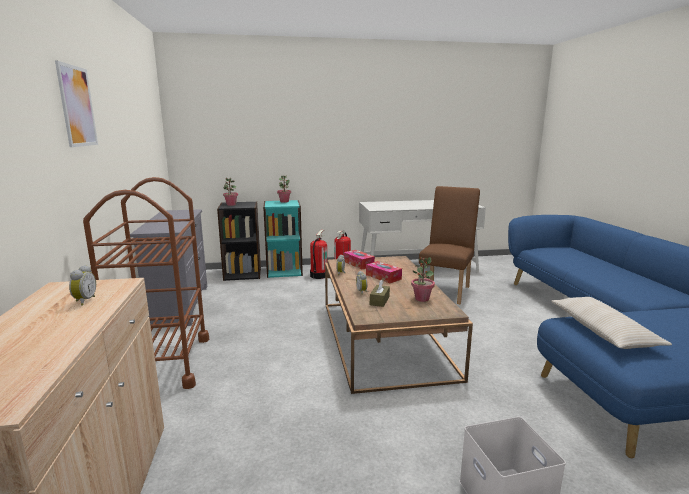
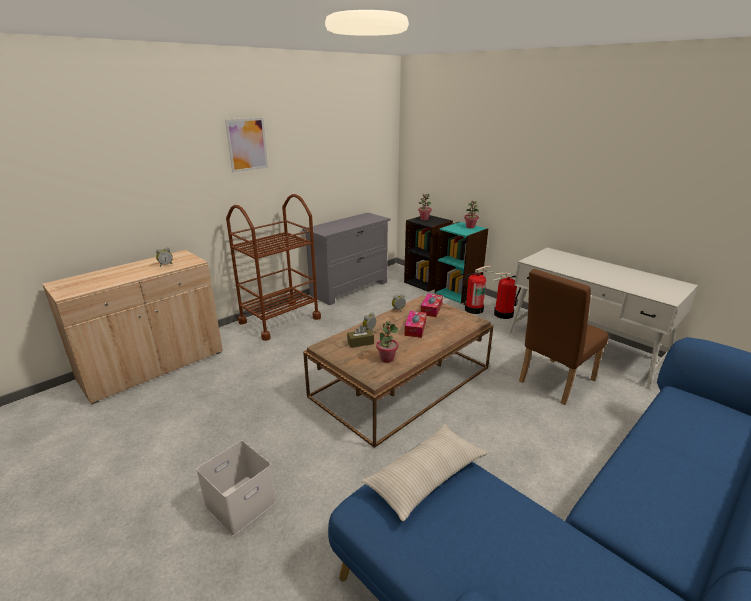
camera: 55 degrees right, 10 degrees up
(446, 290) = (553, 382): brown chair -> brown chair turned 150 degrees clockwise

